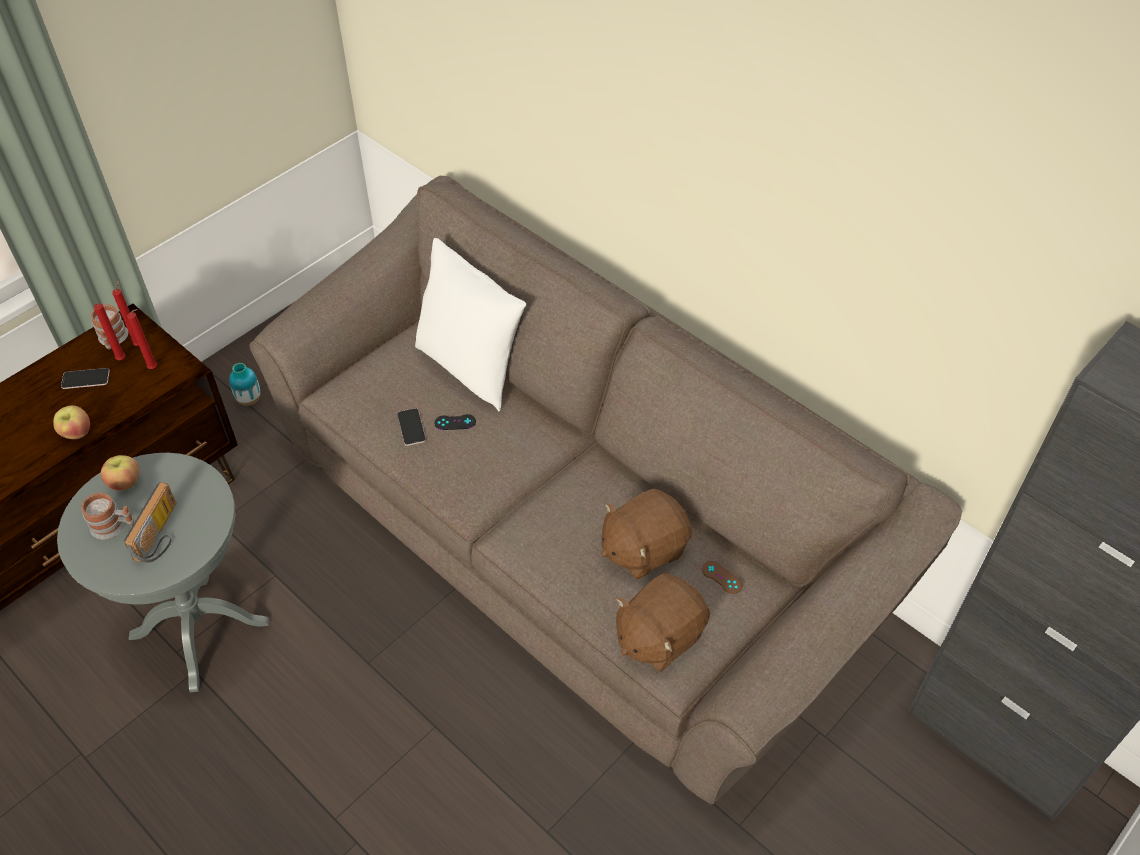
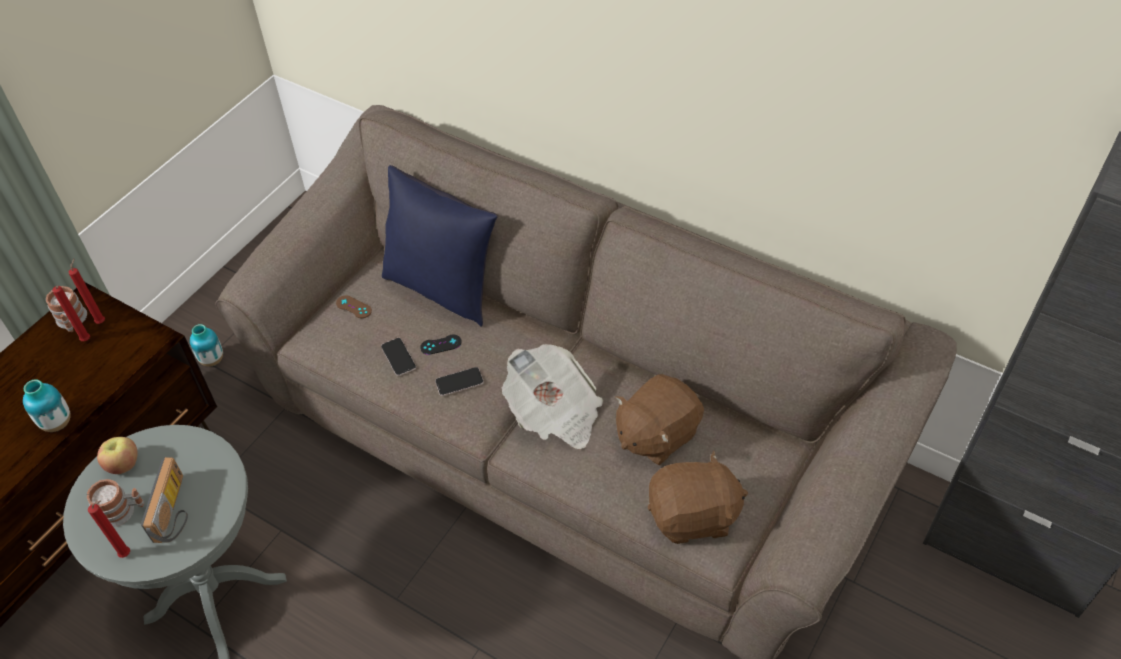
camera: 10 degrees left, 0 degrees up
(77, 433) = (57, 423): apple -> vase
(85, 379) = (53, 366): phone -> phone (459, 382)
(154, 368) = (124, 343): red candle -> red candle (127, 554)
(470, 367) = (442, 288): white pillow -> blue pillow
(548, 509) = (554, 413): none -> newspaper
(658, 636) = (693, 516): brown plush toy -> brown plush toy turned 135 degrees counterclockwise
(721, 577) = (738, 448): brown game controller -> brown game controller (353, 307)

